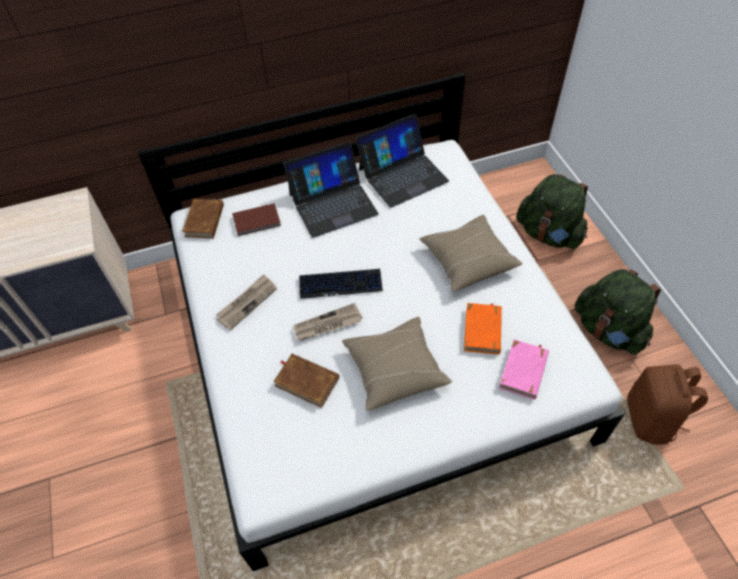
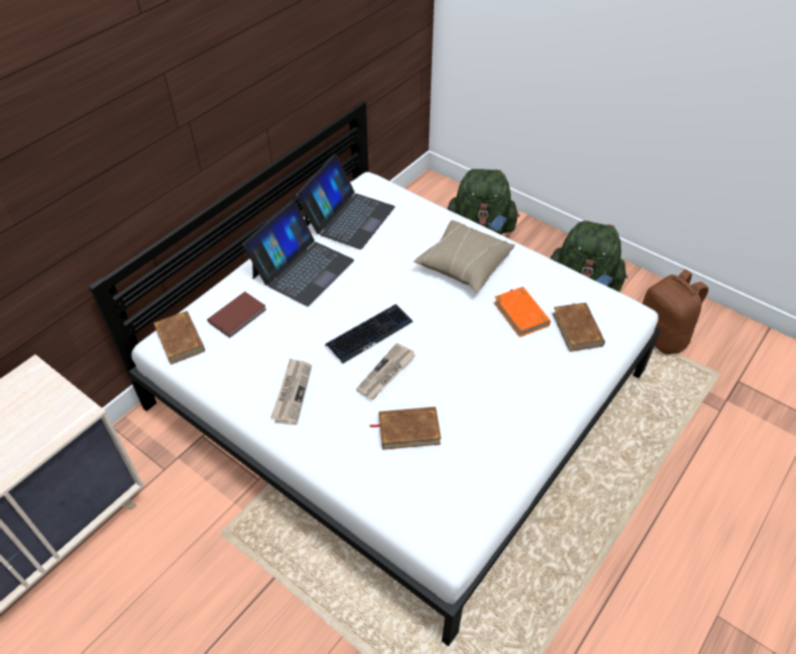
camera: 35 degrees left, 5 degrees down
(394, 369) = (476, 380): beige pillow -> none
(523, 371) = (577, 329): pink book -> brown book

